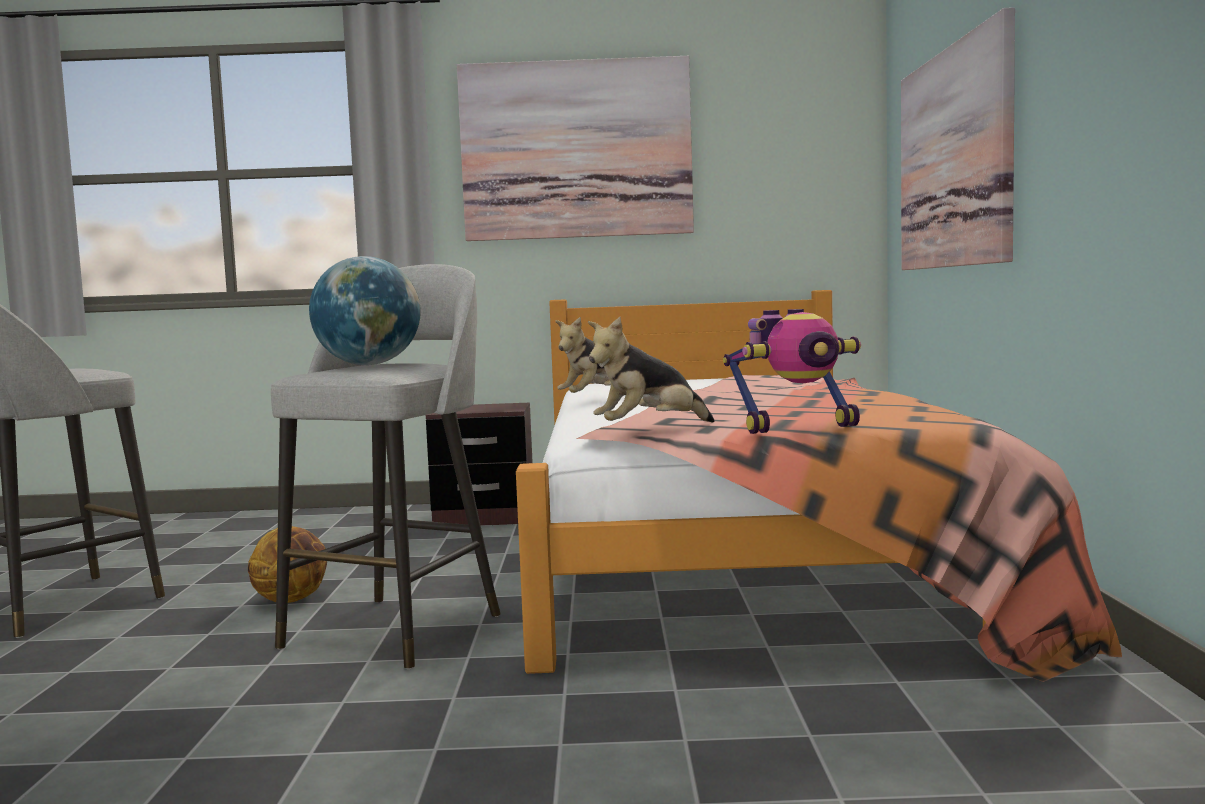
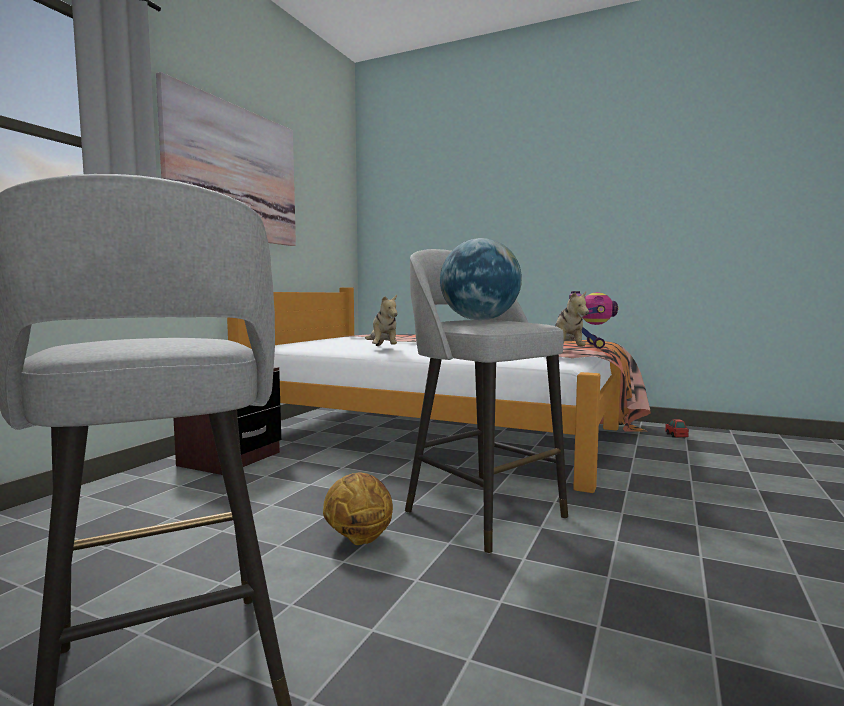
camera: 65 degrees left, 0 degrees up
(954, 158) = (456, 227): picture -> none
(1073, 714) = (676, 435): none -> toy car

